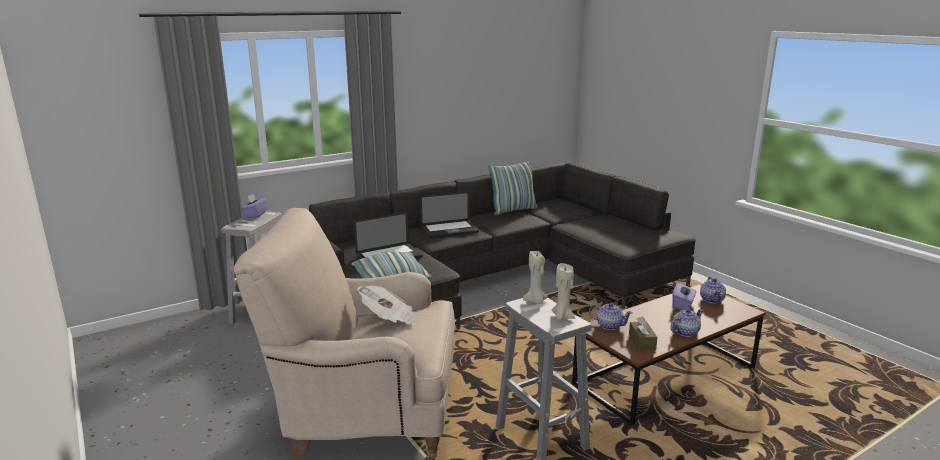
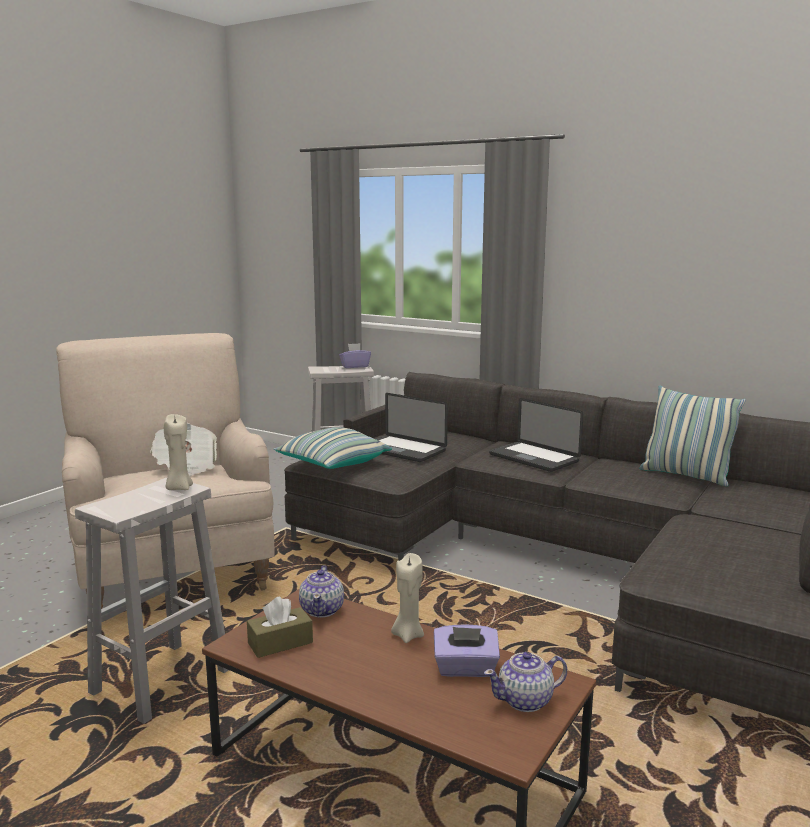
camera: 65 degrees right, 5 degrees down
(562, 317) = (133, 506): beige candle -> beige candle (408, 635)
(684, 332) = (343, 680): teapot -> none

